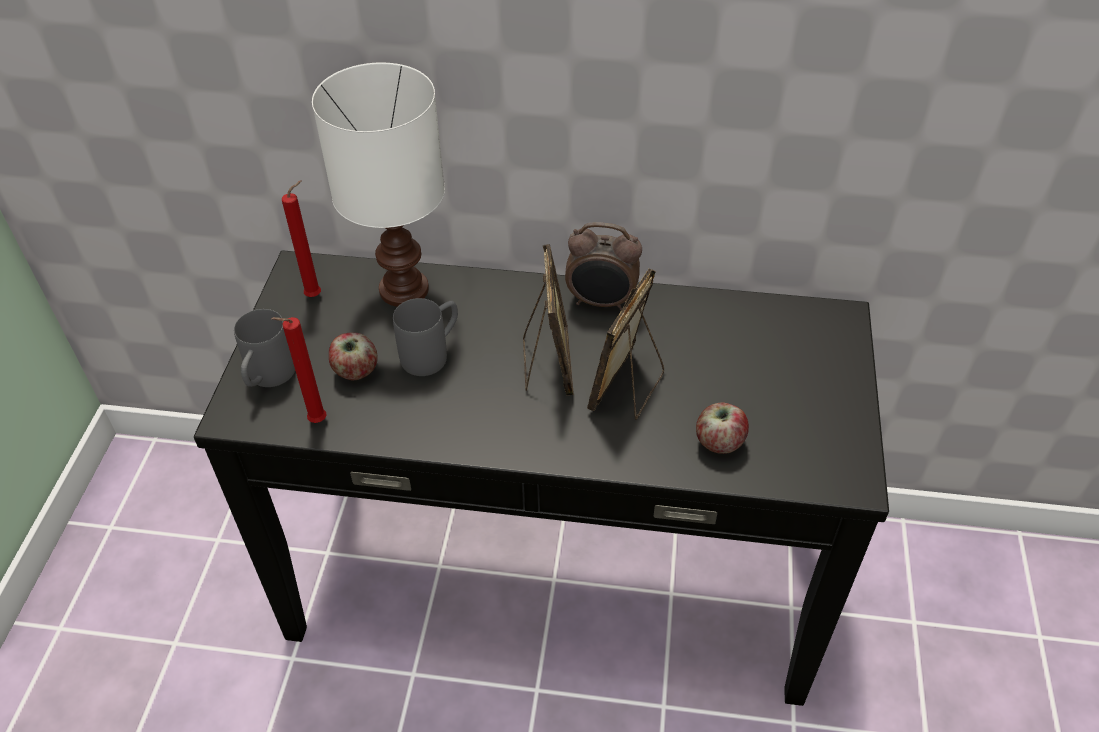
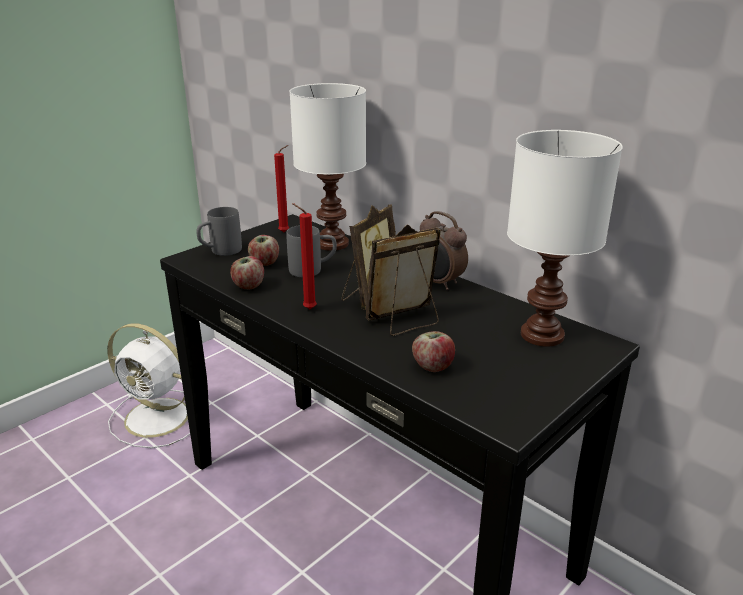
camera: 35 degrees right, 20 degrees down
(166, 604) = (160, 418): none -> white fan
(315, 422) = (218, 273): red candle -> red candle (307, 309)
(383, 425) = (248, 286): none -> apple
(774, 335) = (540, 335): none -> white table lamp

